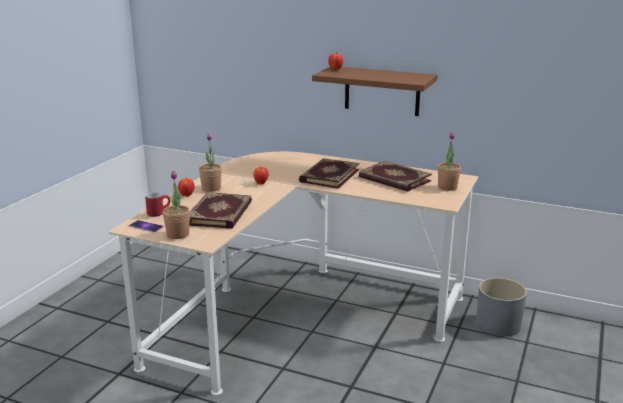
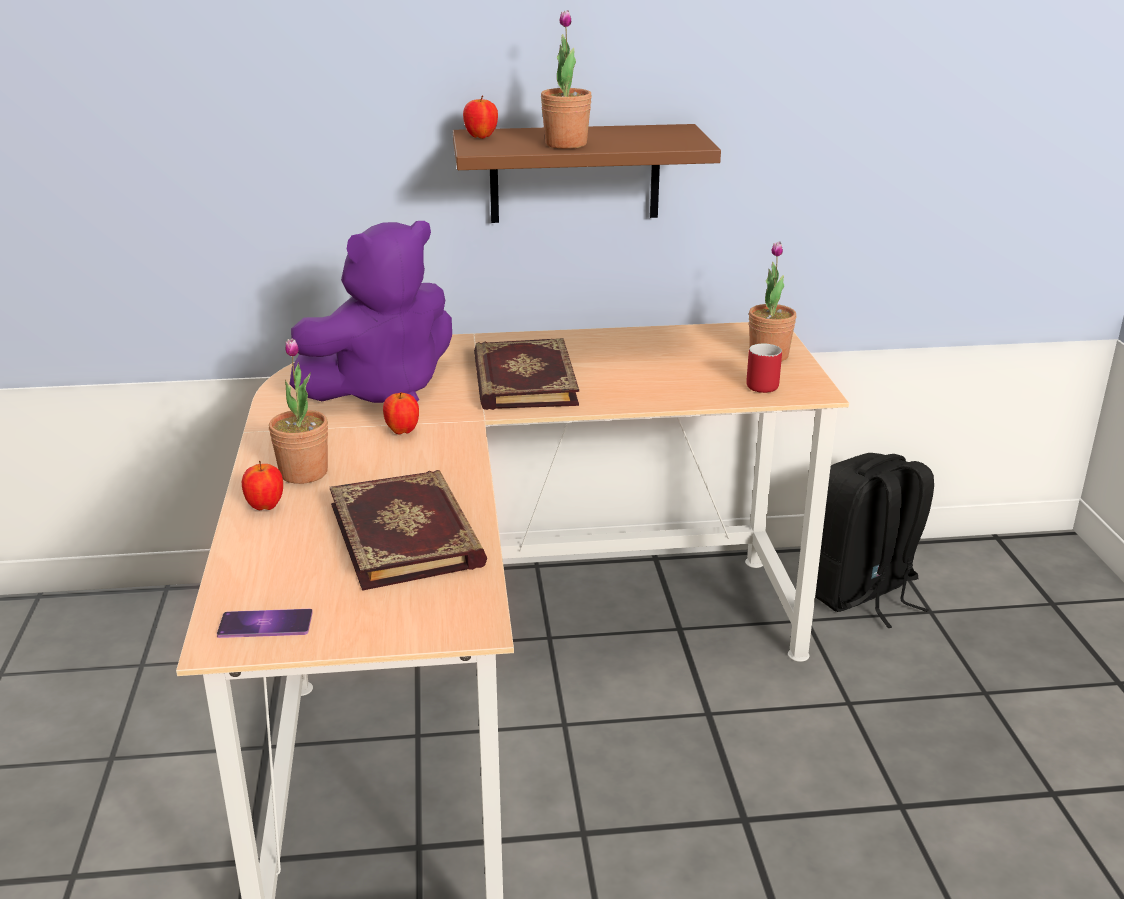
camera: 30 degrees left, 5 degrees up
(158, 213) = (251, 575): red mug -> red mug (761, 384)
(178, 234) = (375, 622): potted plant -> potted plant (566, 144)
(272, 168) = (382, 390): none -> purple plush toy
(394, 179) = (655, 360): book -> none
(498, 325) = (860, 593): grey planter -> black backpack

